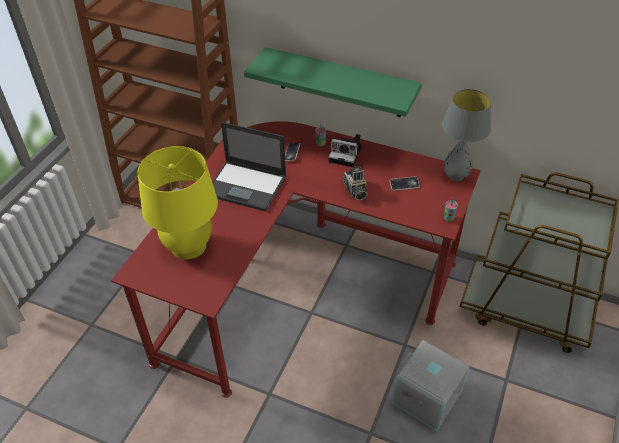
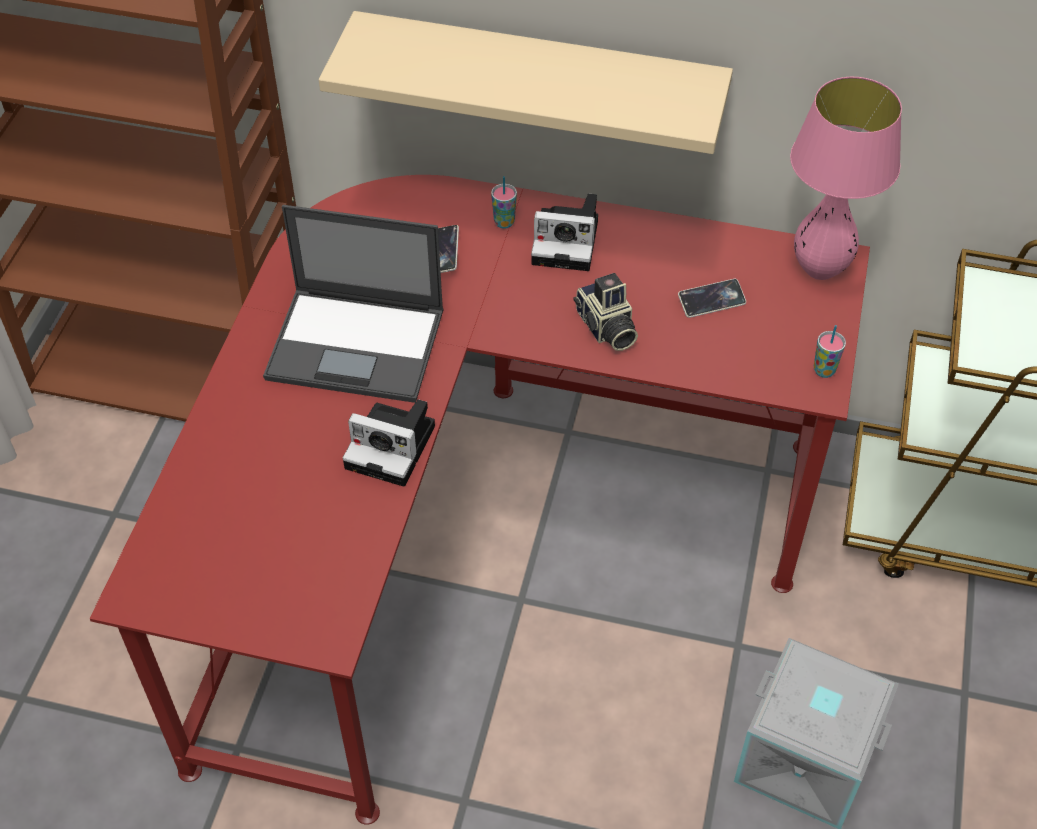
camera: 10 degrees left, 5 degrees up
(188, 246) = (254, 510): yellow table lamp -> none
(253, 228) = (394, 447): none -> camera
(340, 83) = (539, 80): green shelf -> beige shelf
(455, 177) = (820, 269): grey table lamp -> pink table lamp

